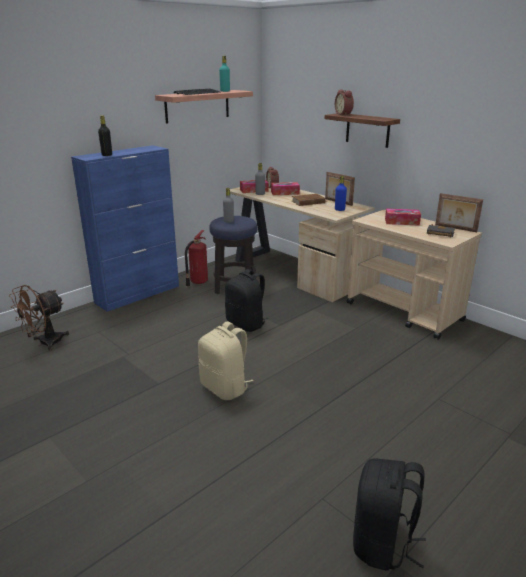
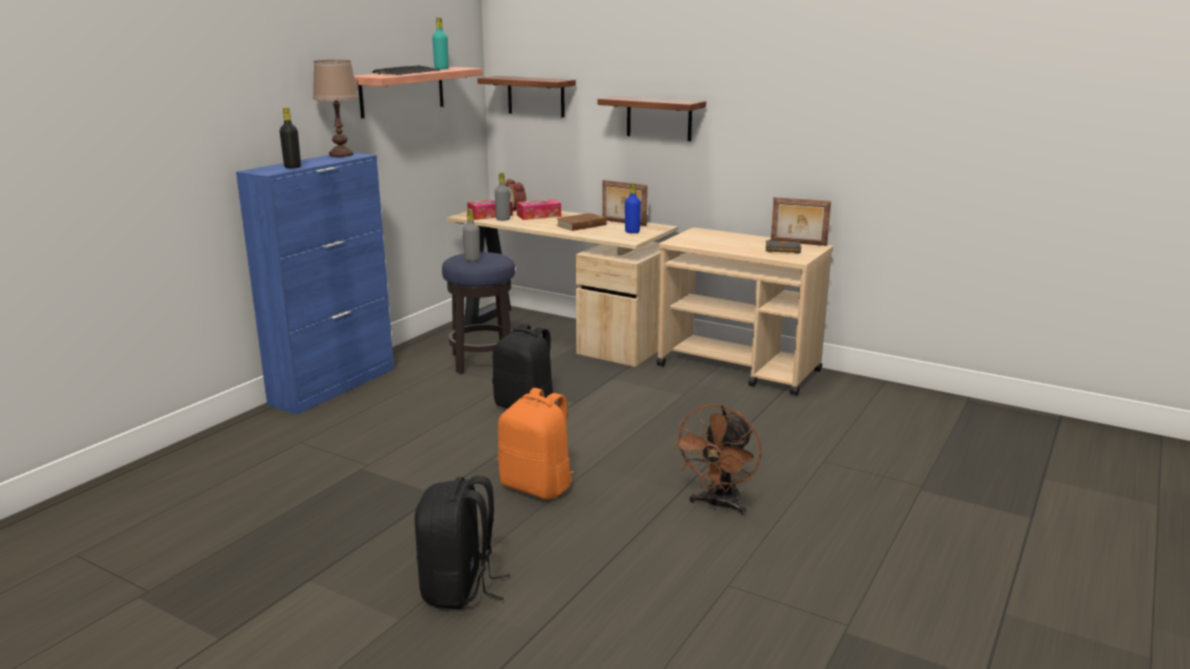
camera: 15 degrees left, 5 degrees down
(45, 343) = (220, 467): brown fan -> brown fan (718, 505)
(146, 147) = (341, 155): none -> brown table lamp
(198, 282) = (421, 361): fire extinguisher -> none
(225, 388) = (538, 487): beige backpack -> orange backpack
(291, 111) = (536, 96): none -> shelf
(344, 114) = (624, 97): alarm clock -> none
(383, 543) = (820, 616): black backpack -> black backpack (459, 588)
(401, 222) = (726, 240): tissue box -> none

